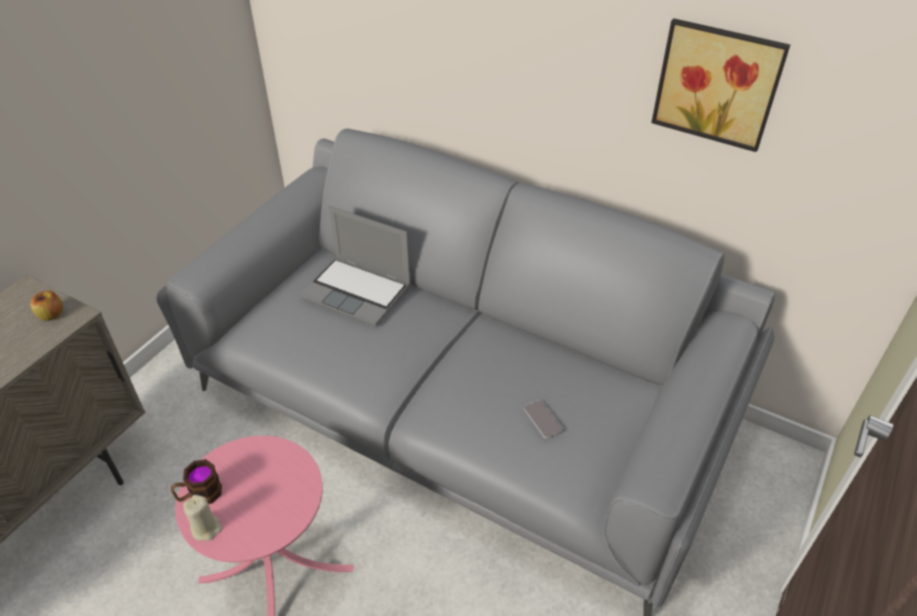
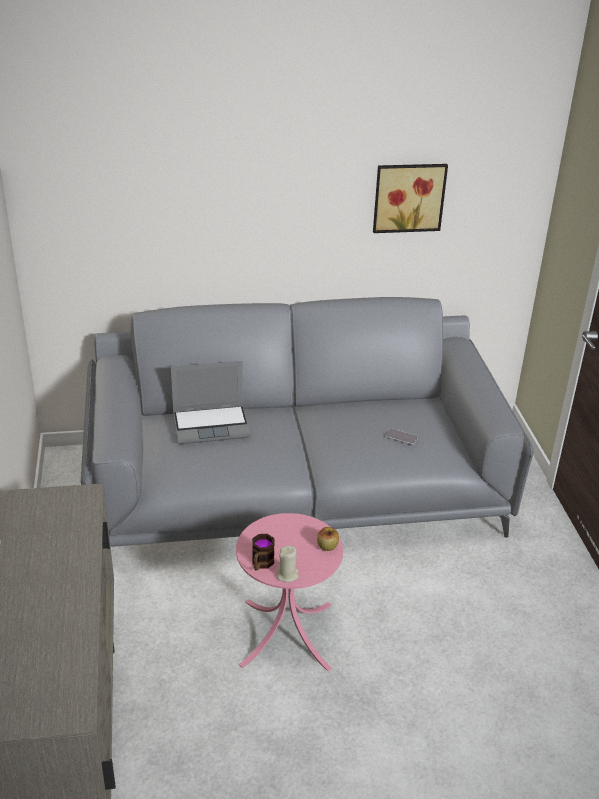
camera: 40 degrees left, 10 degrees down
(51, 315) = (70, 500): apple -> apple (327, 546)

